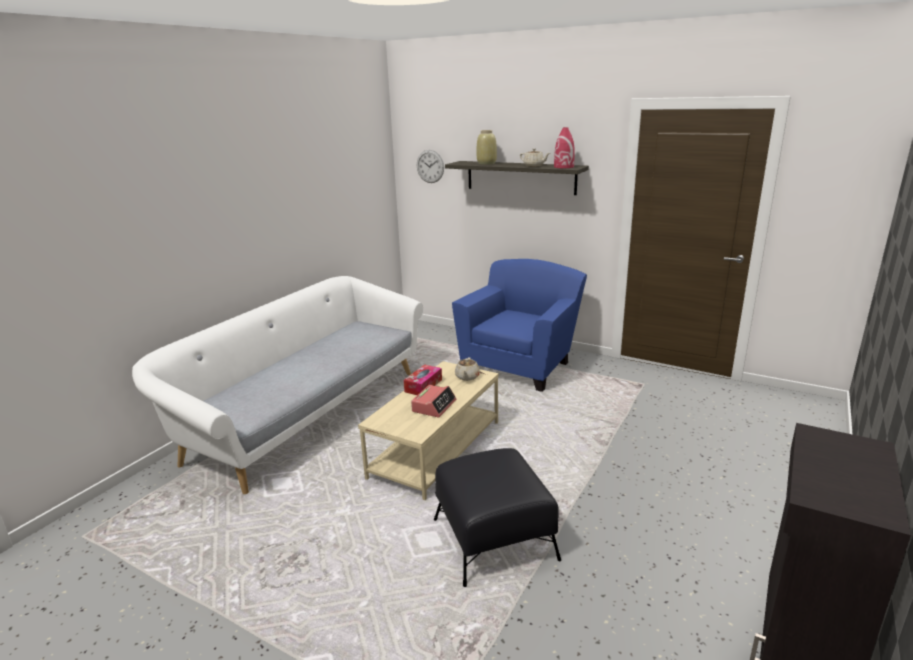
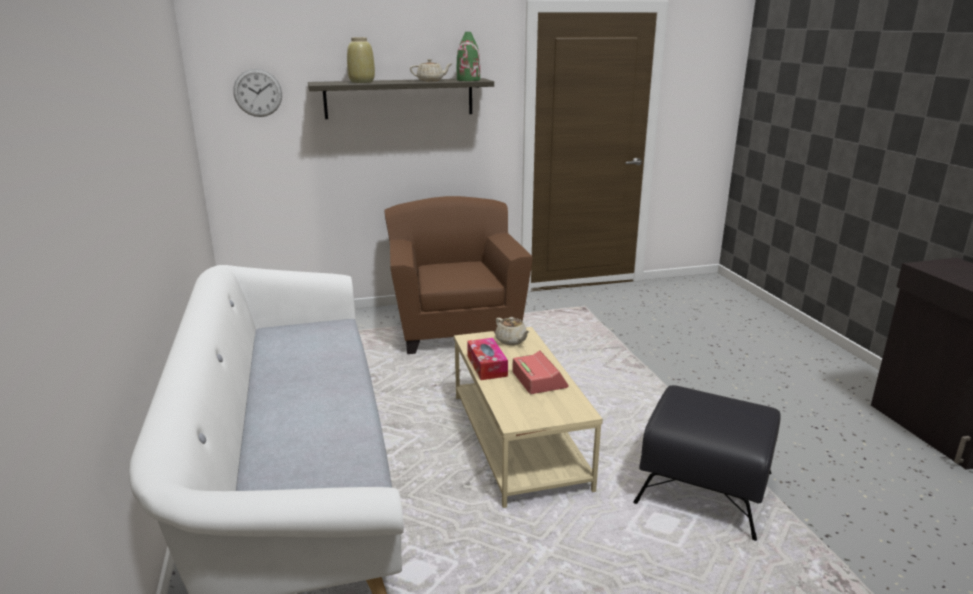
camera: 45 degrees left, 0 degrees up
(520, 365) = (455, 327): blue armchair -> brown armchair
(564, 167) = (468, 80): red vase -> green vase

